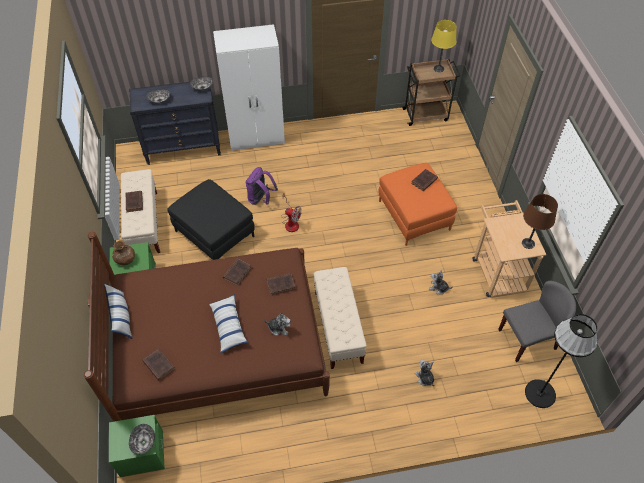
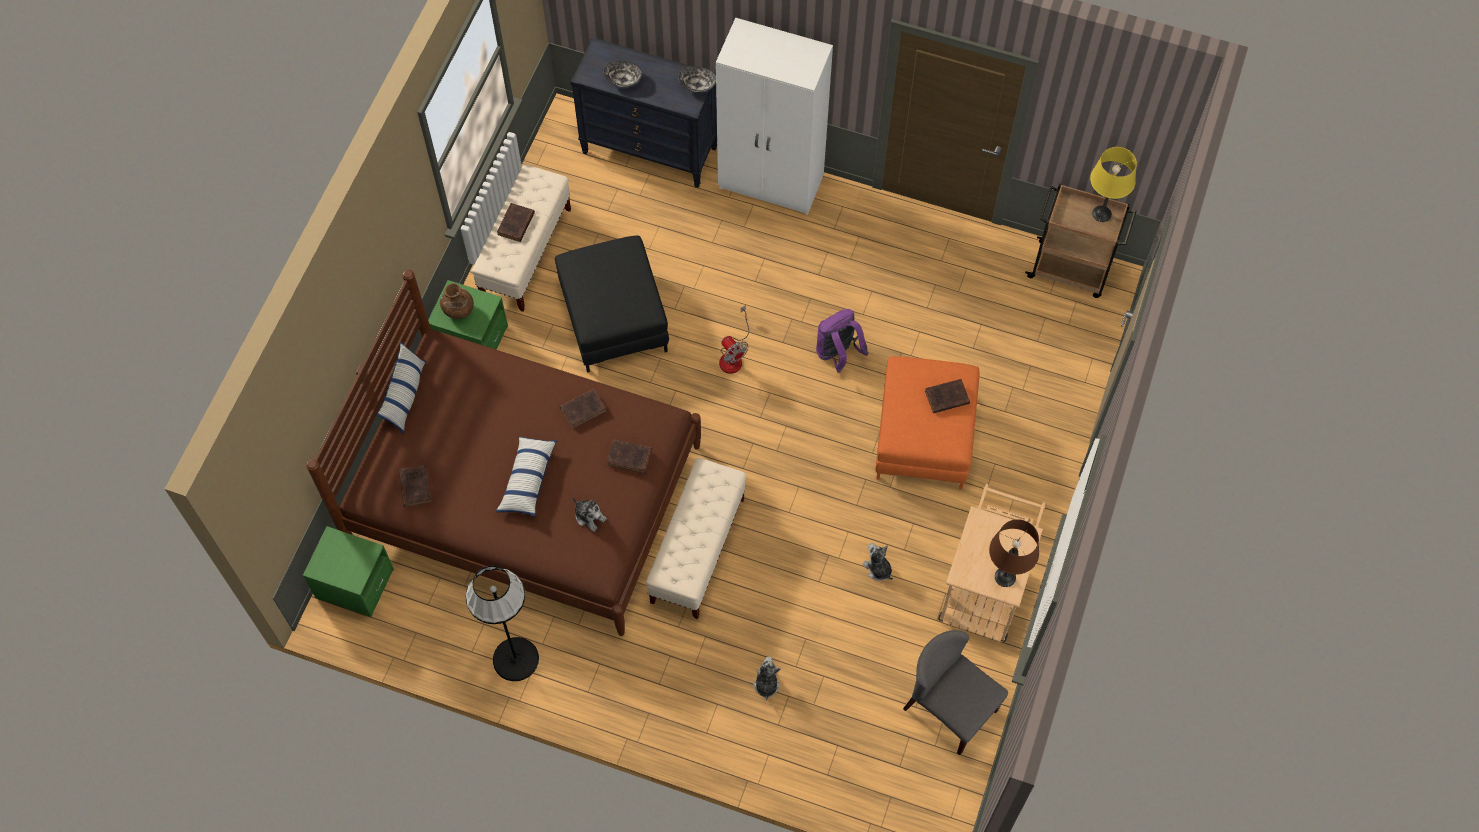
camera: 30 degrees right, 10 degrees up
(143, 442) = (353, 572): bowl -> none
(261, 199) = (713, 295): purple backpack -> purple backpack (838, 354)
(527, 339) = (949, 709): grey chair -> grey chair turned 150 degrees counterclockwise
(540, 393) = (908, 791): black floor lamp -> black floor lamp (515, 659)

